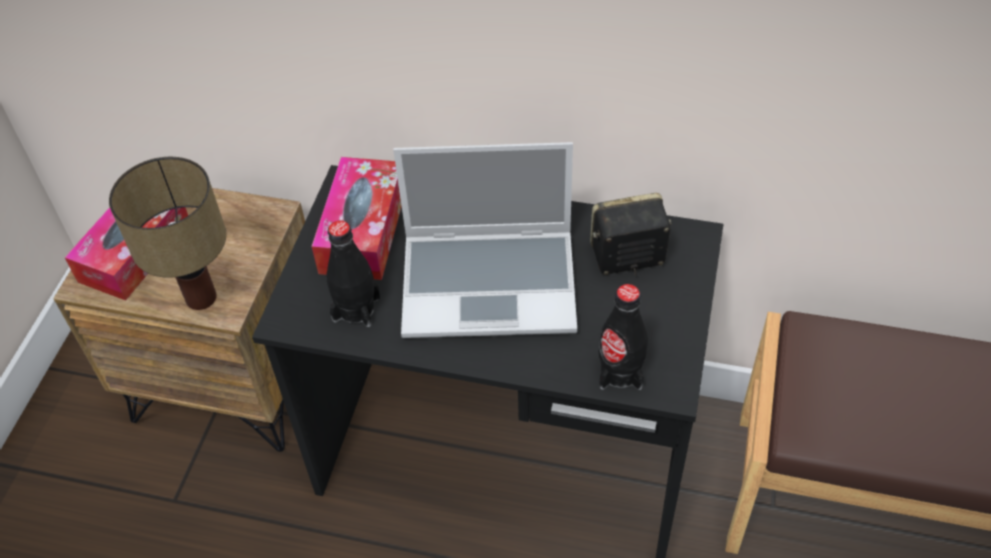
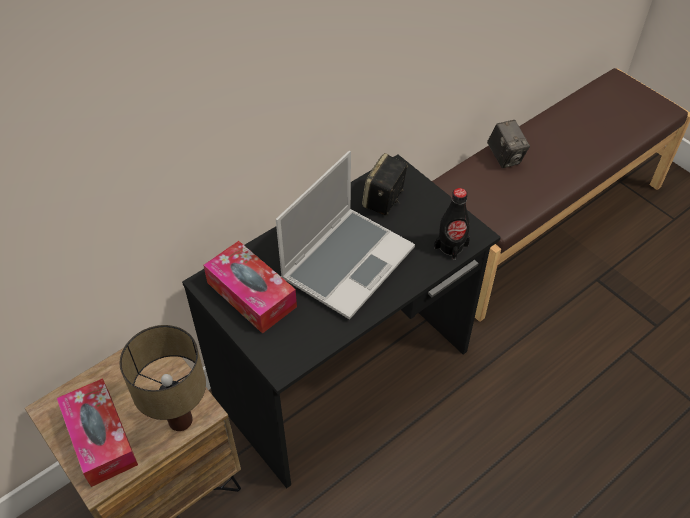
camera: 55 degrees left, 0 degrees up
(356, 309) = (306, 330): black bottle -> none
(931, 365) = (505, 157): none -> camera

